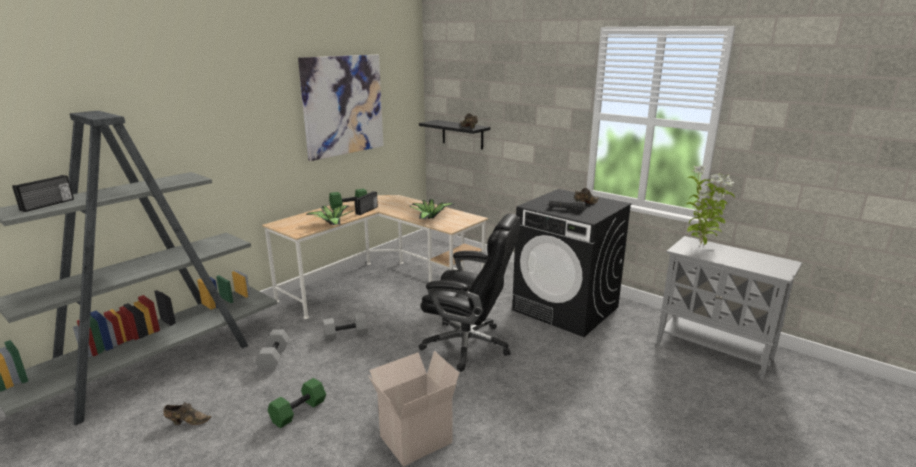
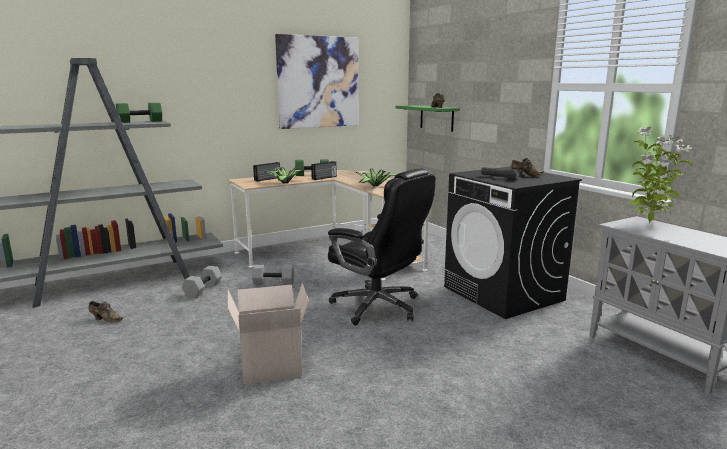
camera: 20 degrees right, 5 degrees down
(48, 205) = (38, 126): radio -> radio (267, 179)
(298, 411) = (191, 328): green dumbbell -> green dumbbell (140, 121)
(462, 134) = (436, 118): black shelf -> green shelf

